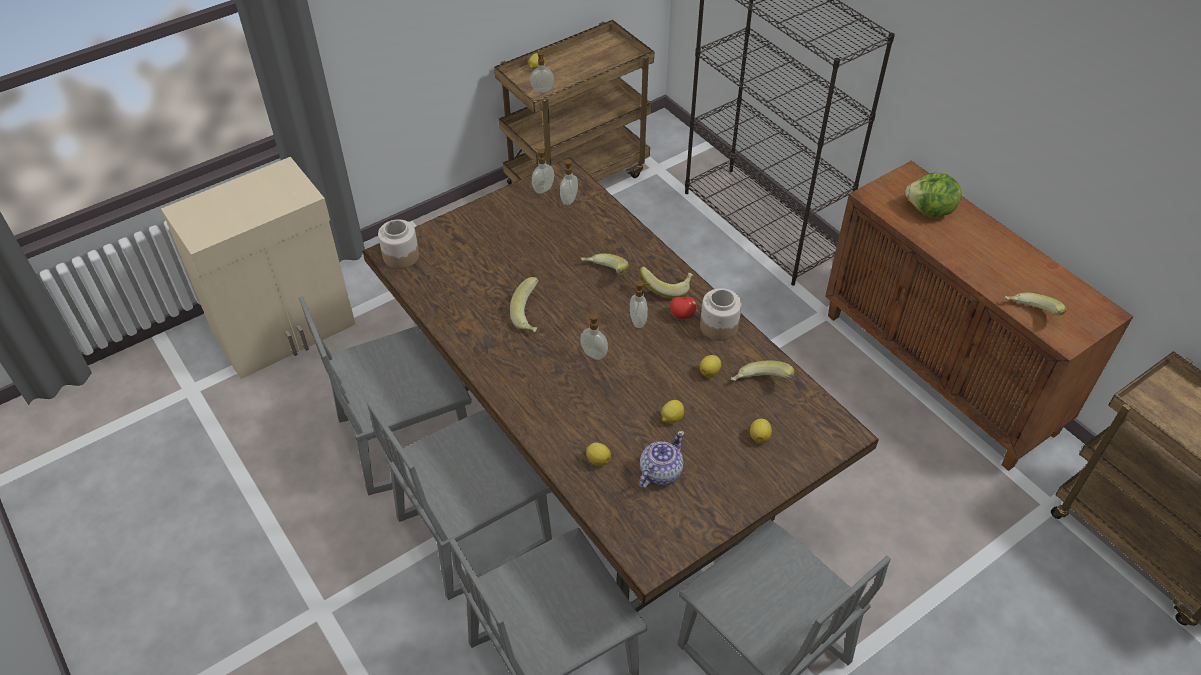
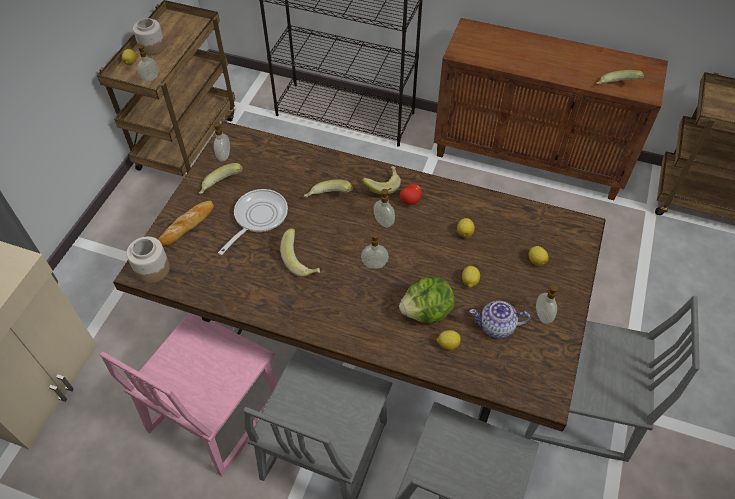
camera: 35 degrees left, 5 degrees up
(405, 437) = (213, 412): grey chair -> pink chair
(460, 234) = (187, 225): none -> bread
(525, 258) = (258, 218): none -> frying pan
(568, 199) = (251, 155): soap dispenser -> soap dispenser (542, 316)
(660, 472) = (497, 327): teapot -> teapot turned 90 degrees counterclockwise
(718, 326) = (441, 196): jar -> jar (152, 47)
(760, 384) = (504, 223): banana -> banana (222, 187)
(930, 211) = (502, 47): lettuce -> lettuce (427, 312)

